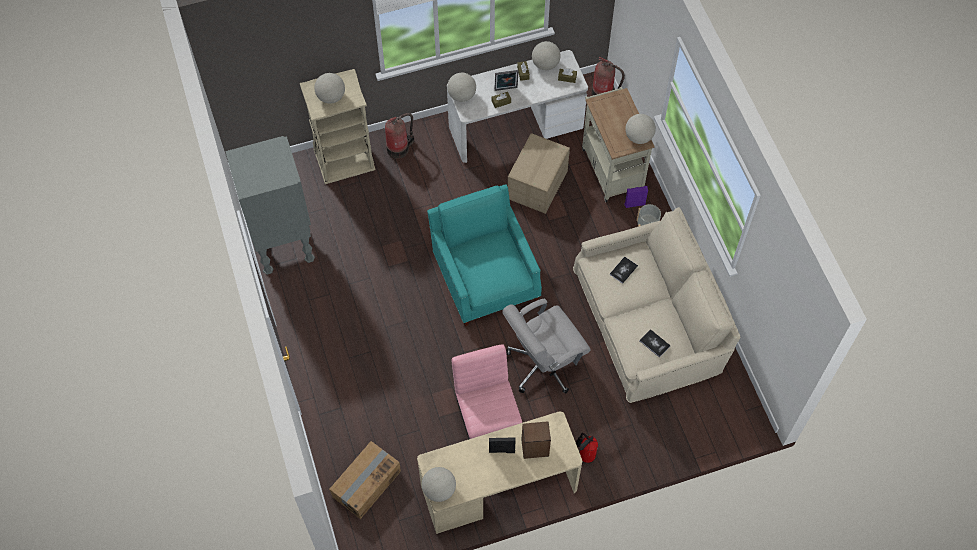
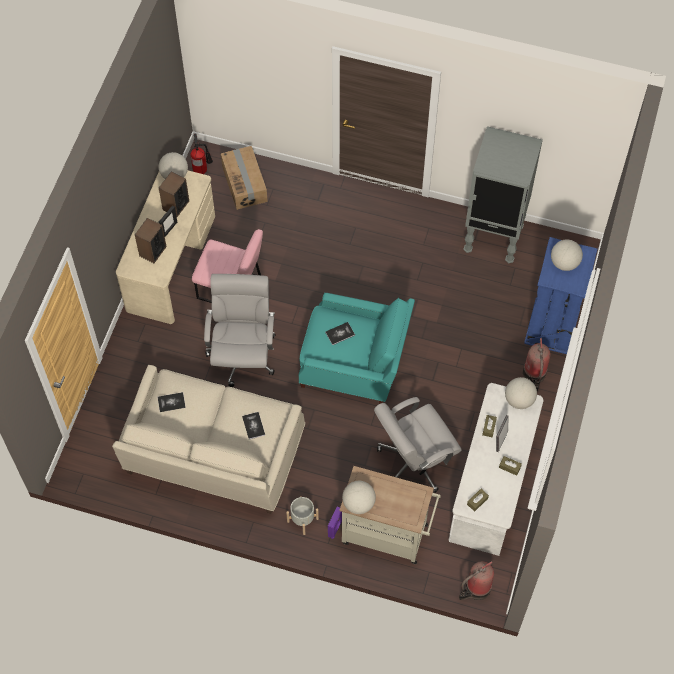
camera: 125 degrees right, 0 degrees up
(345, 159) = (552, 326): beige bookcase -> blue bookcase
(471, 464) = (175, 205): none -> speaker
(489, 265) = (340, 333): none -> book
(538, 185) = (414, 461): cardboard box -> grey office chair
(545, 64) = (506, 493): globe -> none
(584, 455) = (147, 334): fire extinguisher -> fire extinguisher (202, 169)

